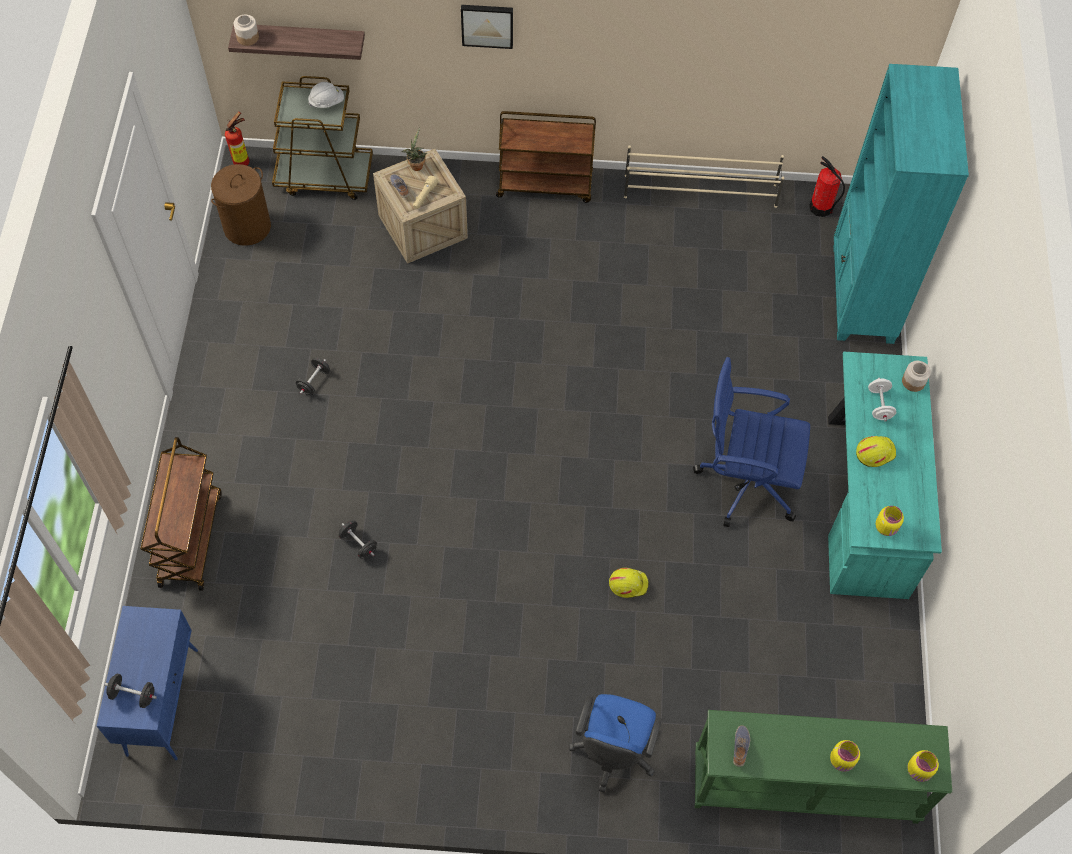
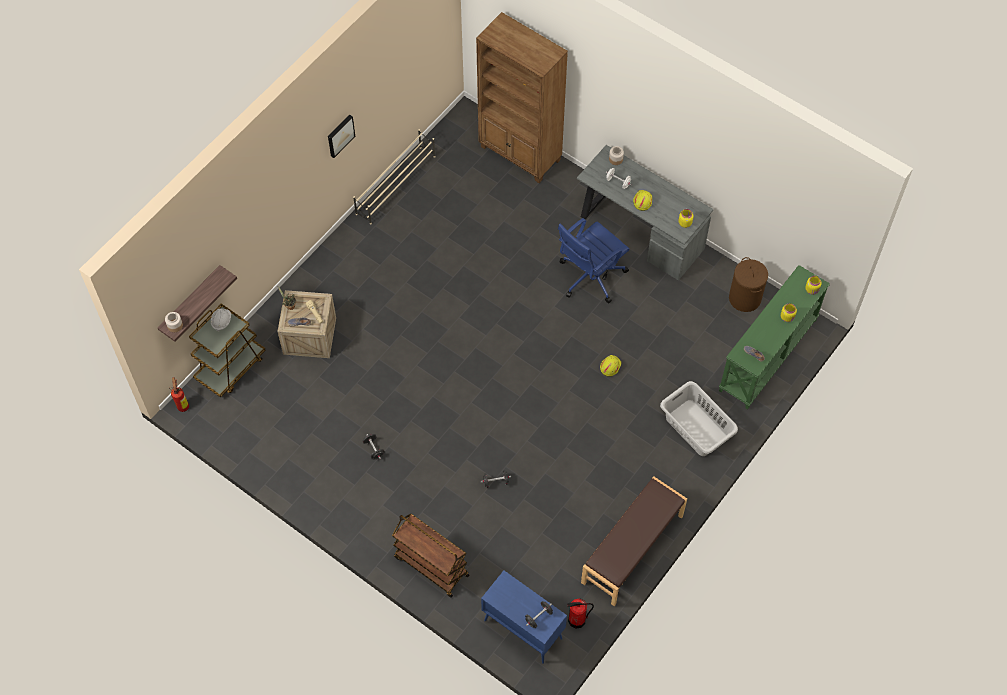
camera: 55 degrees left, 0 degrees up
(247, 227) = (235, 429): brown laundry basket -> brown laundry basket (745, 298)
(366, 776) = (633, 549): none -> brown bench
(487, 24) = (274, 200): picture -> picture (340, 135)
(545, 184) = (330, 257): brown cart -> none
(612, 753) = (696, 428): blue office chair -> grey laundry basket
(821, 208) = (452, 136): fire extinguisher -> fire extinguisher (577, 620)
(861, 294) = (520, 154): turquoise bookcase -> brown bookcase
(865, 500) = (639, 231): turquoise desk -> grey desk

